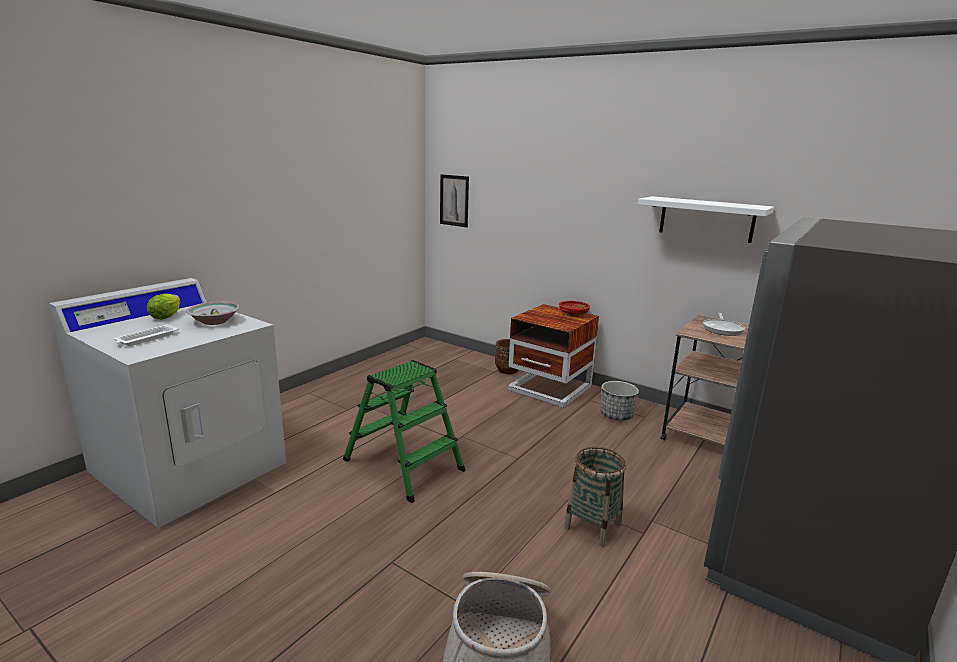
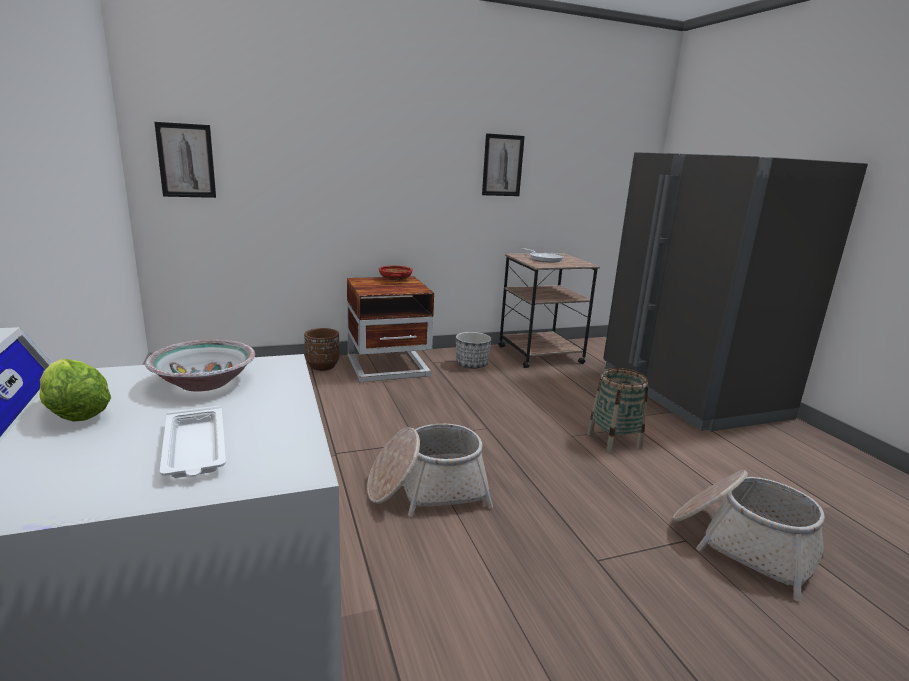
camera: 55 degrees left, 0 degrees up
(403, 464) = (427, 489): green step ladder -> basket
(706, 219) = (502, 165): white shelf -> picture

